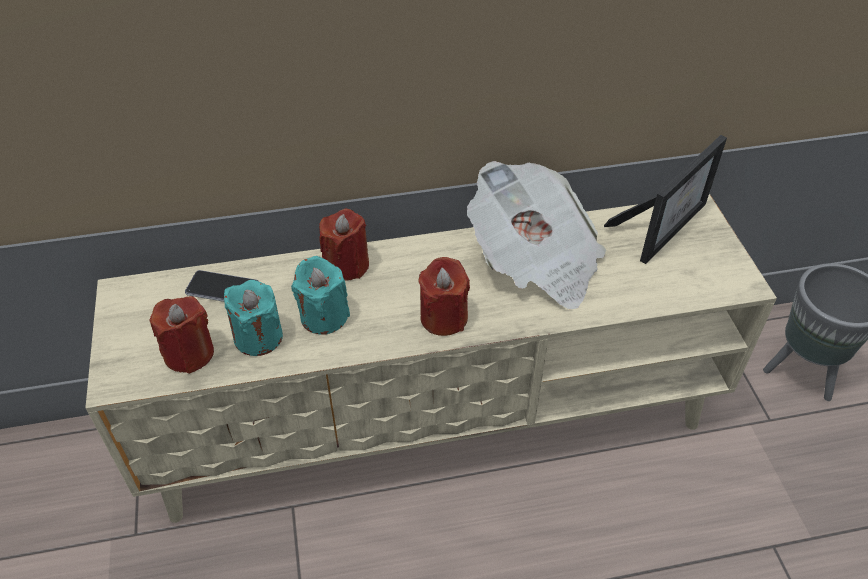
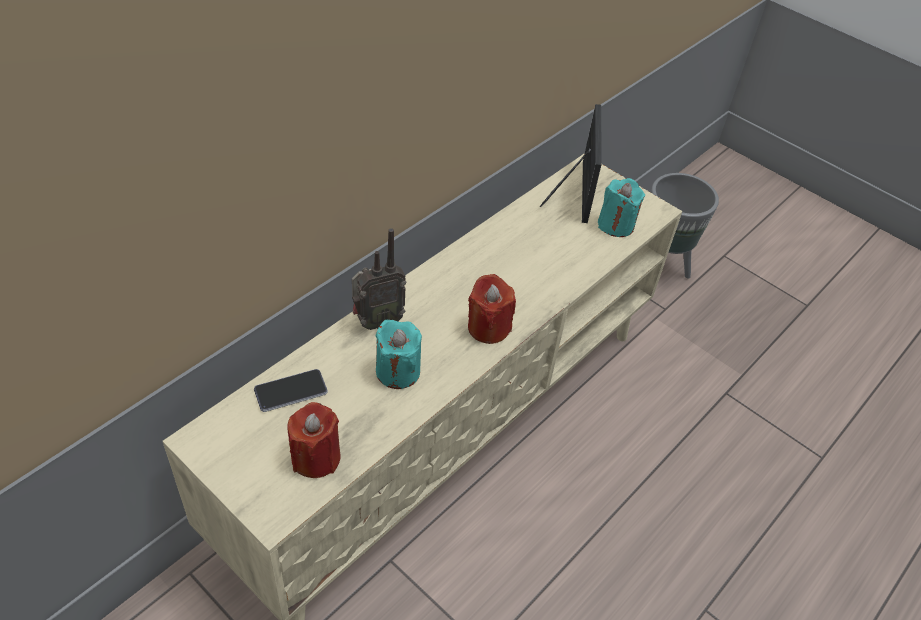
camera: 40 degrees left, 0 degrees up
(258, 337) = (361, 414): turquoise candle -> turquoise candle (616, 225)
(346, 265) = (376, 322): red candle -> radio
(535, 261) = (513, 254): newspaper -> none

